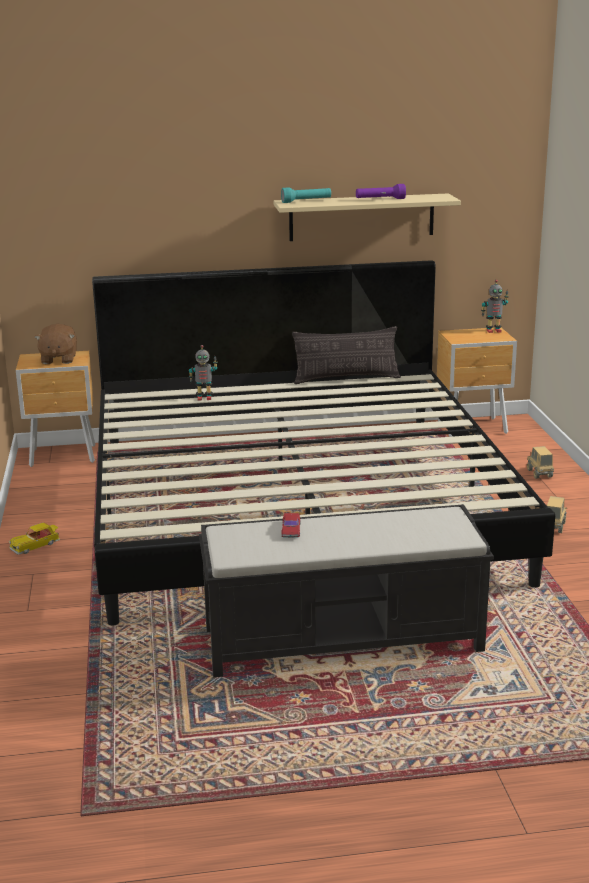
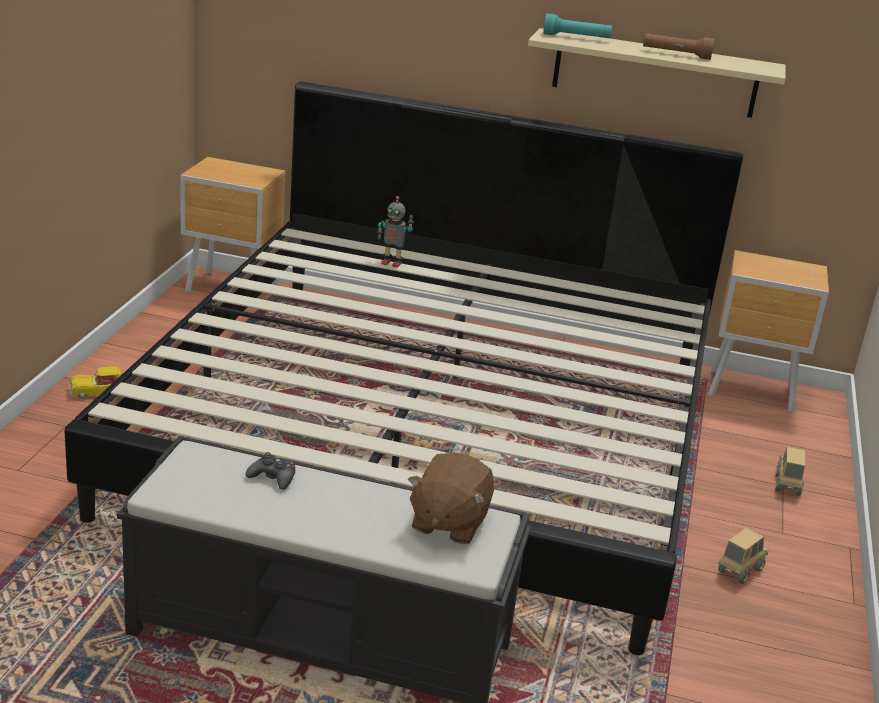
camera: 20 degrees right, 5 degrees up
(58, 359) = (239, 173): brown plush toy -> brown plush toy (448, 523)
(291, 529) = (273, 478): red toy car -> black game controller
(346, 379) = (588, 283): pillow -> none
(380, 199) = (676, 54): purple flashlight -> brown flashlight
(493, 331) = (810, 269): toy robot -> none

